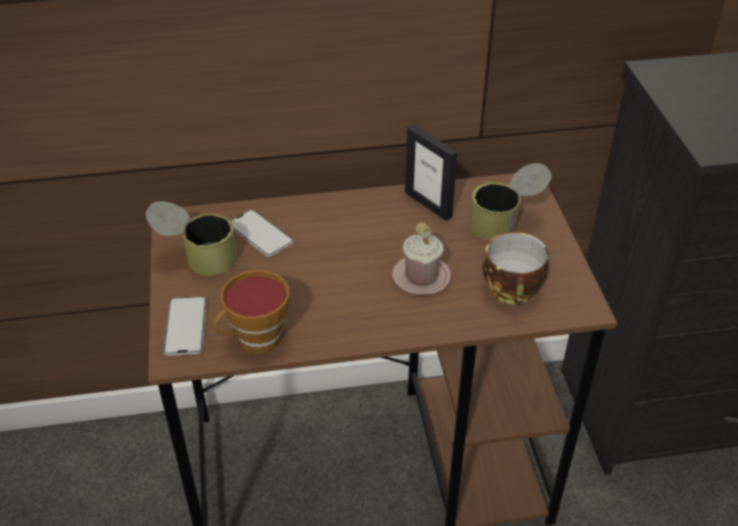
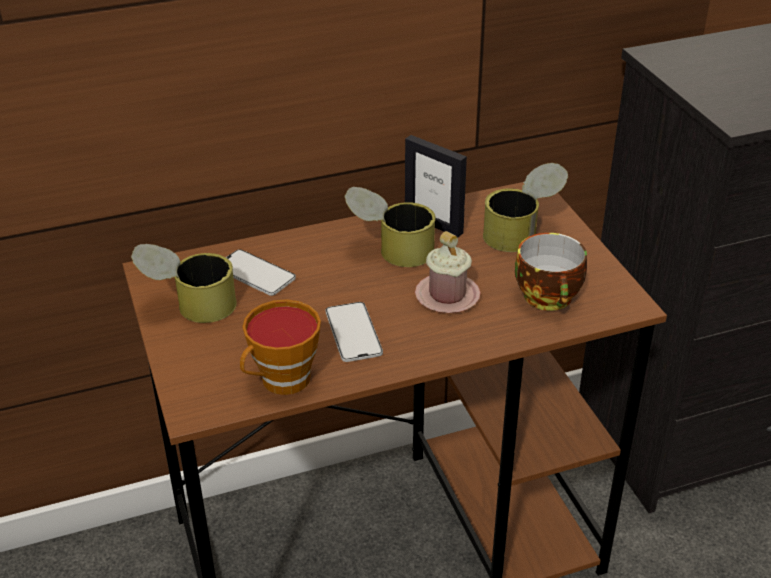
camera: 10 degrees left, 5 degrees down
(185, 326) = (197, 377): phone -> phone (353, 332)
(383, 225) = (390, 249): none -> can

